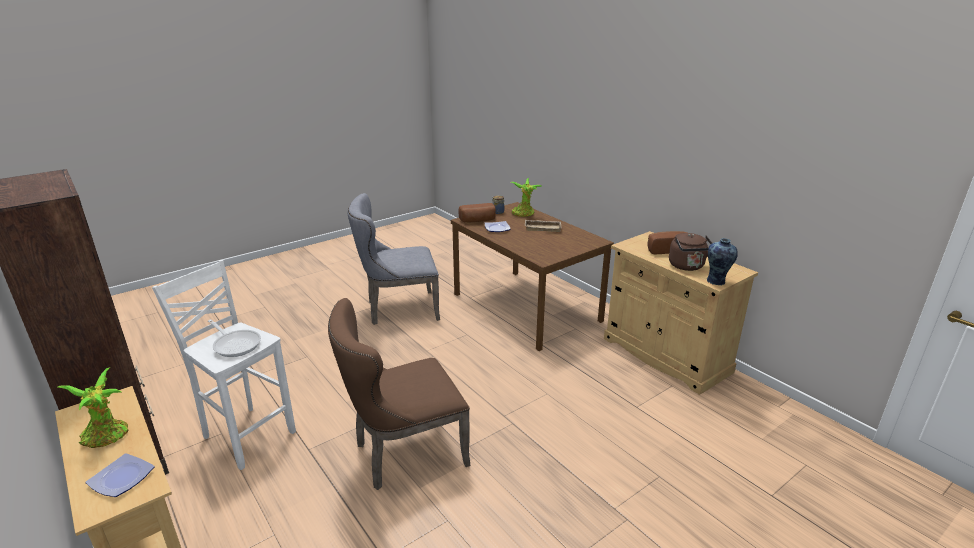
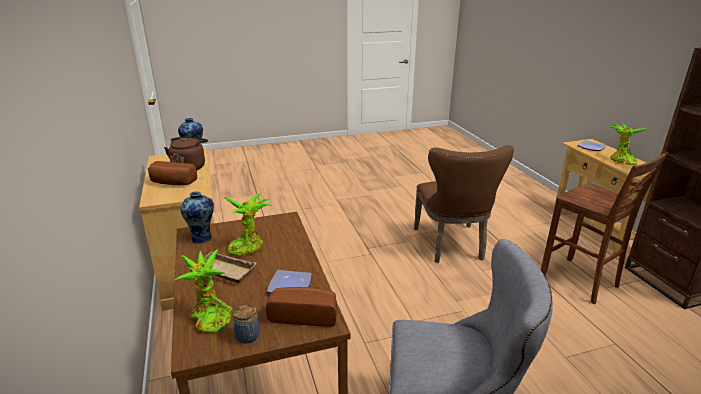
camera: 160 degrees left, 0 degrees up
(235, 344) = (592, 197): frying pan -> none
(247, 435) = (581, 282): white stool -> brown stool
(403, 454) = (452, 246): brown chair -> brown chair turned 90 degrees clockwise
(546, 240) = (248, 246): none -> potted plant
(585, 240) = (202, 238): none -> vase

